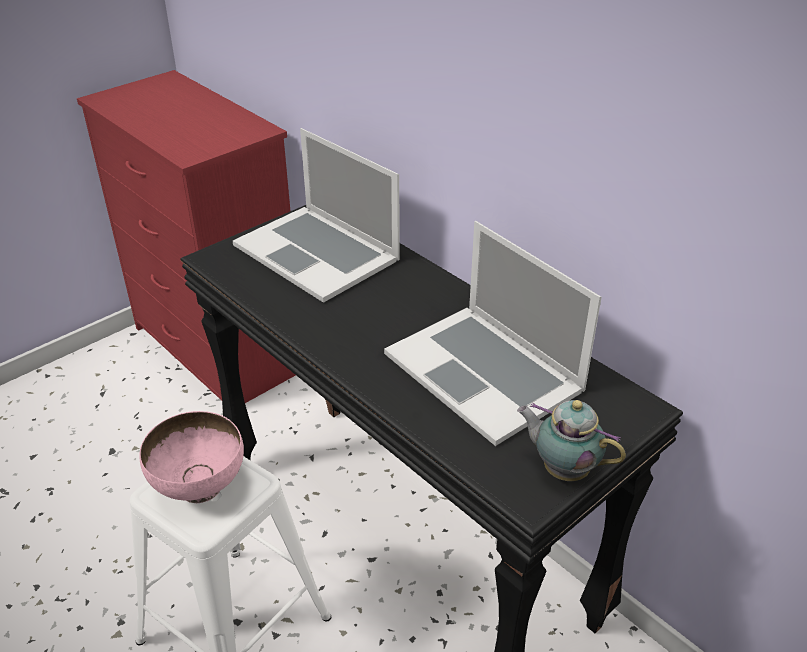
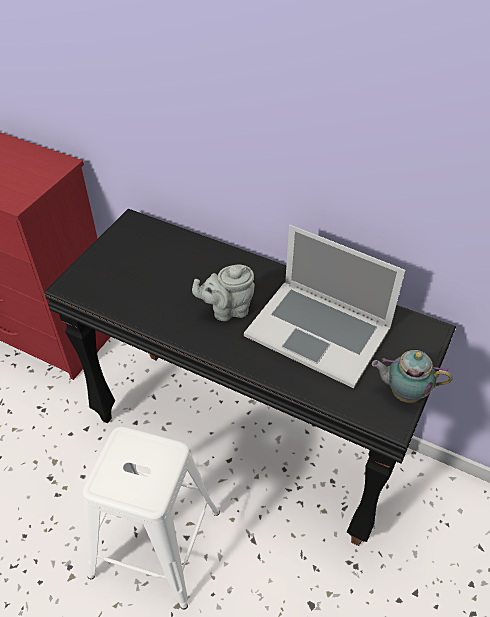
camera: 20 degrees left, 10 degrees up
(199, 487) = (131, 468): pink bowl -> none
(317, 252) = (149, 260): laptop -> none
(380, 322) = (227, 310): none -> grey teapot

